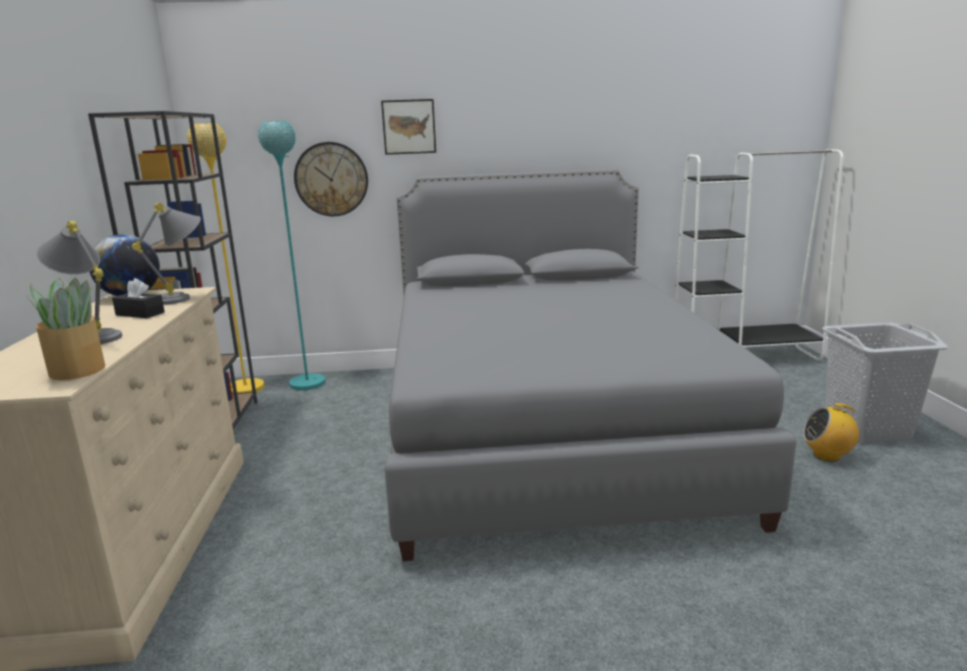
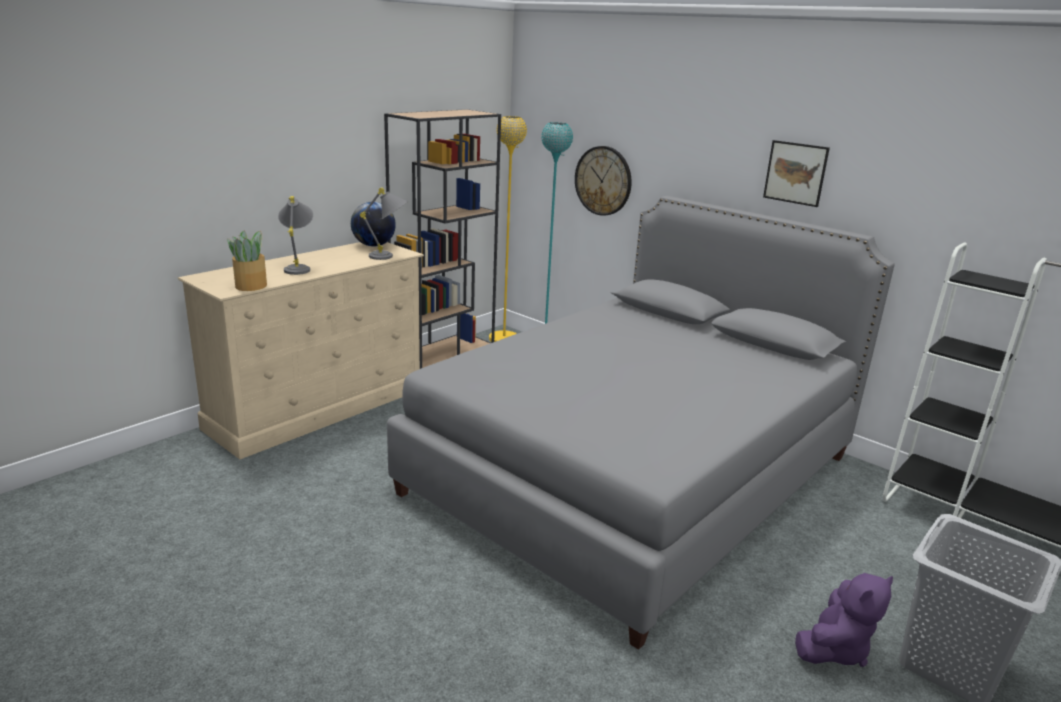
camera: 45 degrees right, 5 degrees up
(140, 314) = (347, 260): black tissue box -> none
(409, 127) = (673, 145): picture -> picture (795, 173)
(827, 455) = (834, 649): radio -> purple plush toy

